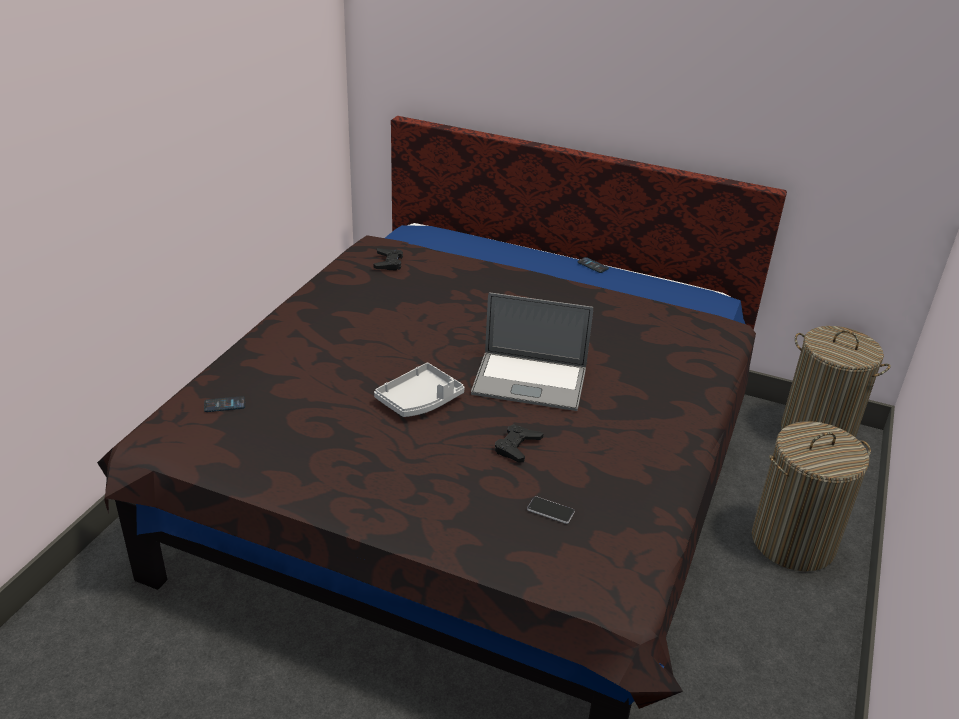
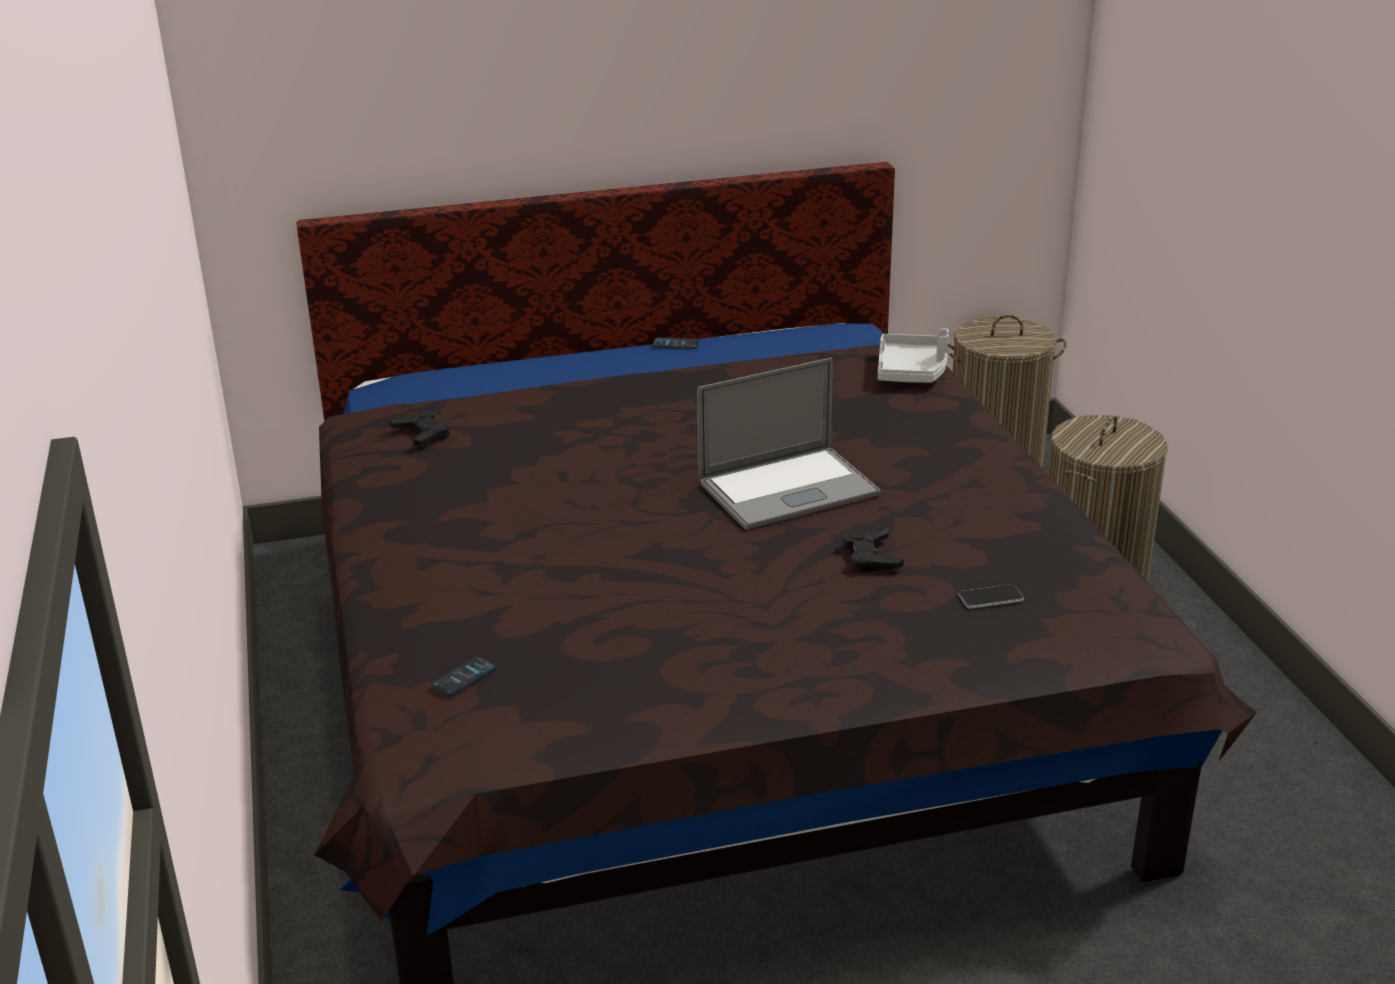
camera: 35 degrees left, 5 degrees down
(420, 400) = (698, 561): grey tray -> grey tray (912, 371)

